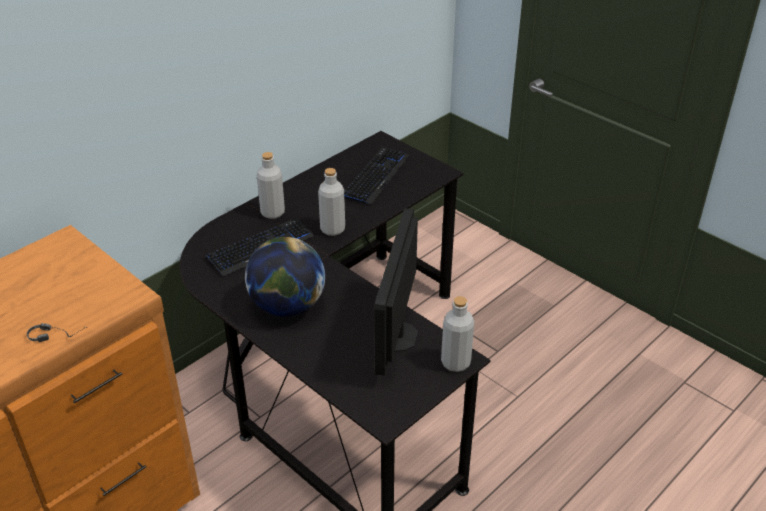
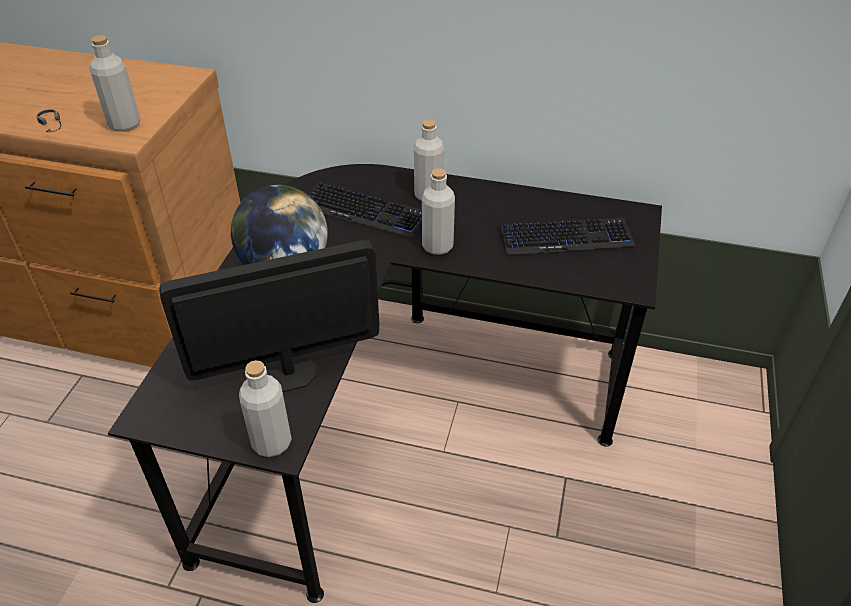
camera: 60 degrees right, 5 degrees up
(104, 292) = (124, 124): none -> grey bottle

